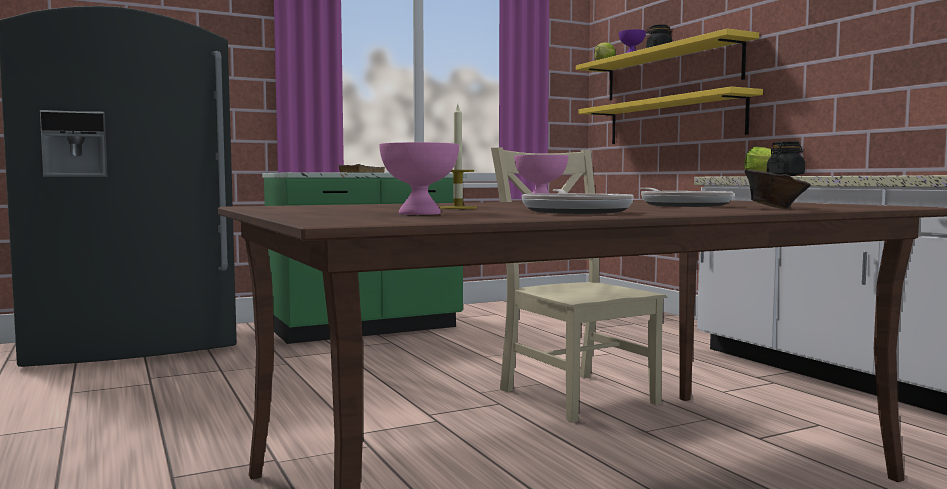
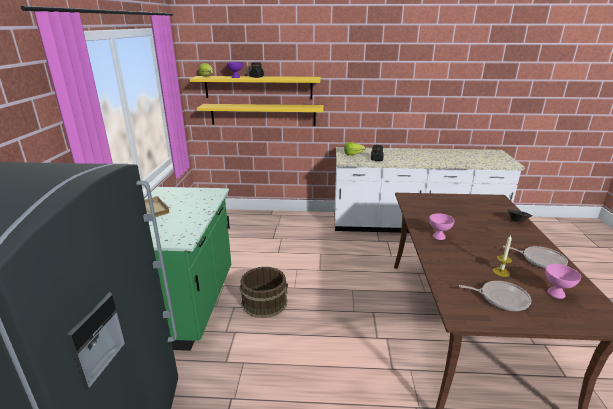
camera: 60 degrees left, 20 degrees up
(423, 350) = (264, 302): none -> brown bucket
(574, 394) = (373, 288): beige chair -> none
(683, 205) = (482, 223): frying pan -> frying pan (501, 298)

